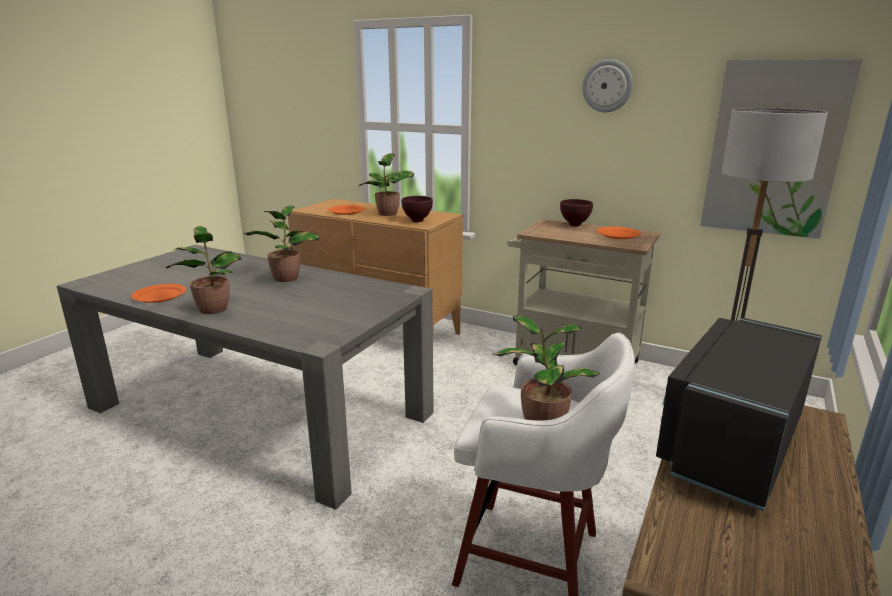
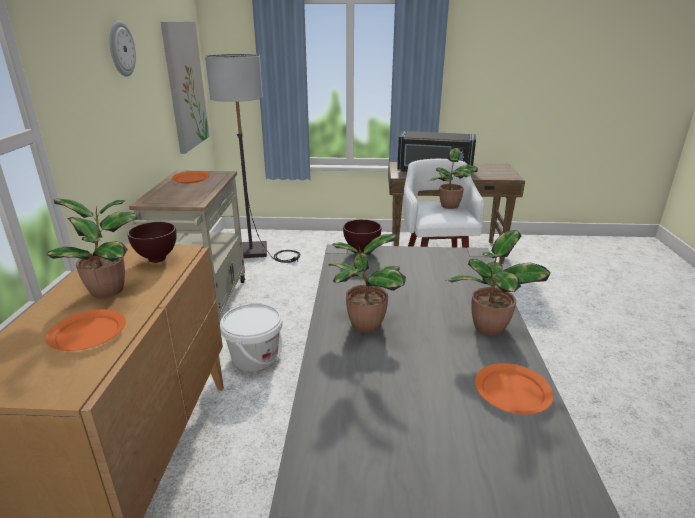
camera: 115 degrees left, 5 degrees up
(459, 375) = (255, 357): none -> white bucket
(574, 225) = (158, 192): brown bowl -> brown bowl (362, 252)

